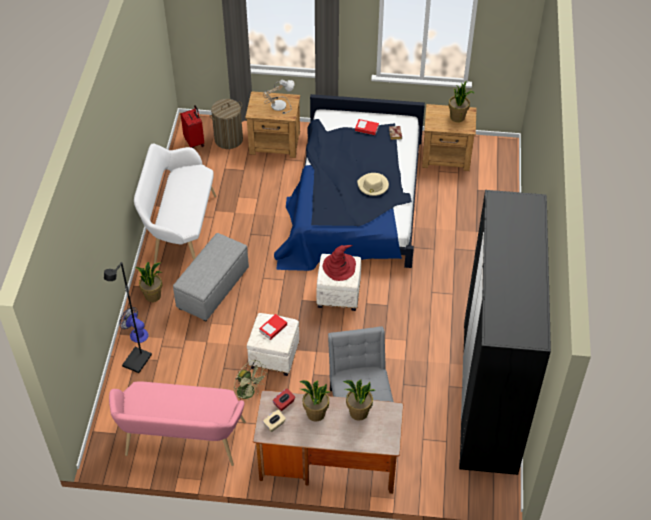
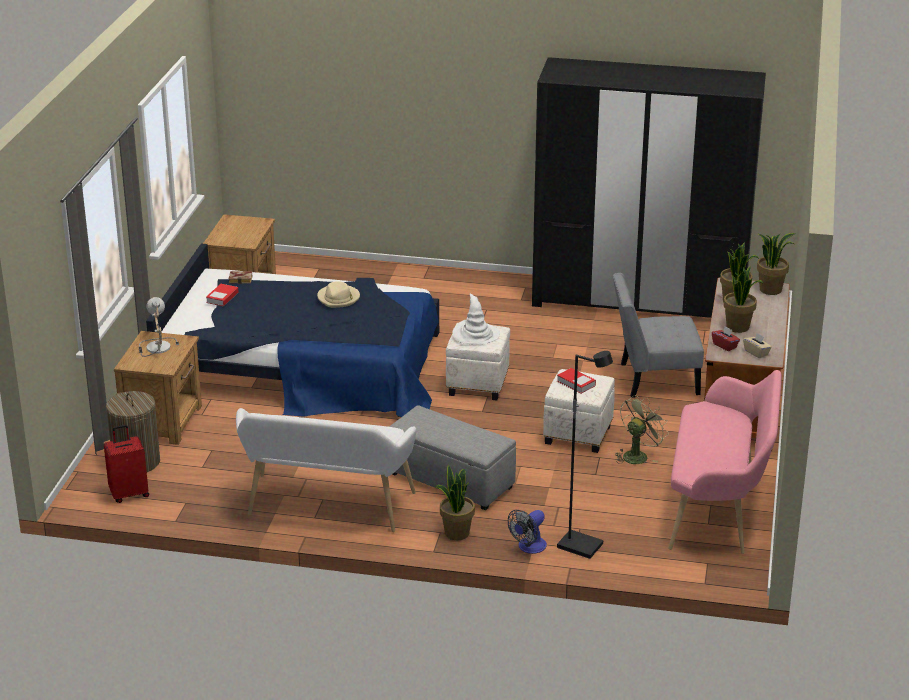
camera: 85 degrees left, 20 degrees down
(339, 267) = (475, 334): red hat -> white hat
(457, 117) = (238, 226): potted plant -> potted plant (770, 289)

